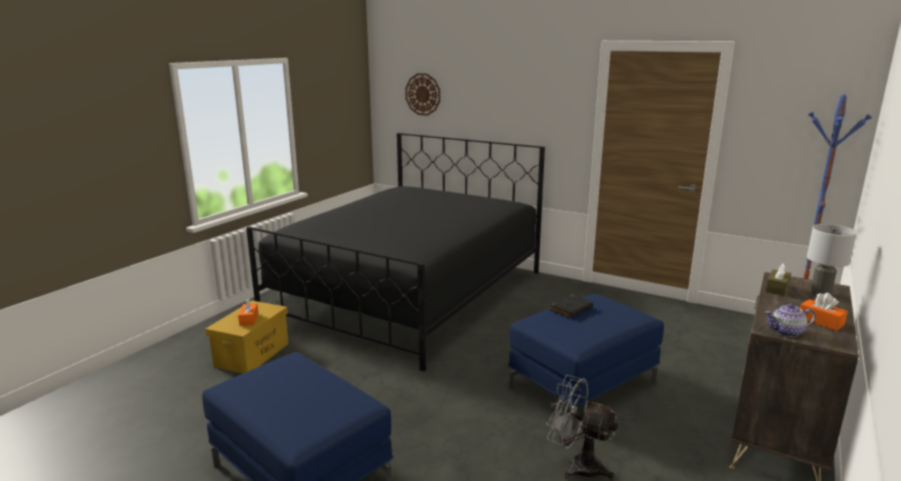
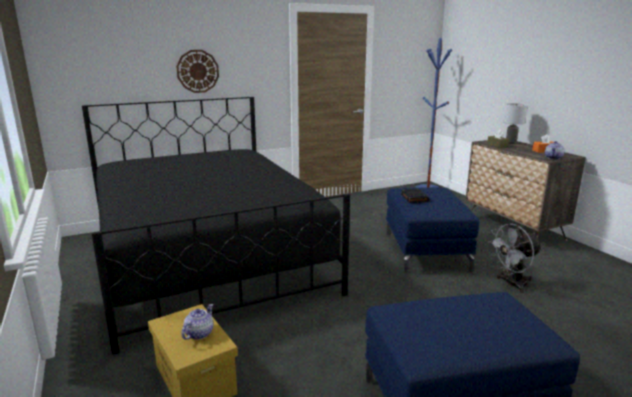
camera: 55 degrees left, 0 degrees up
(249, 319) = (199, 333): orange tissue box -> teapot
(423, 94) = (110, 58): wall clock -> wall clock (197, 71)

